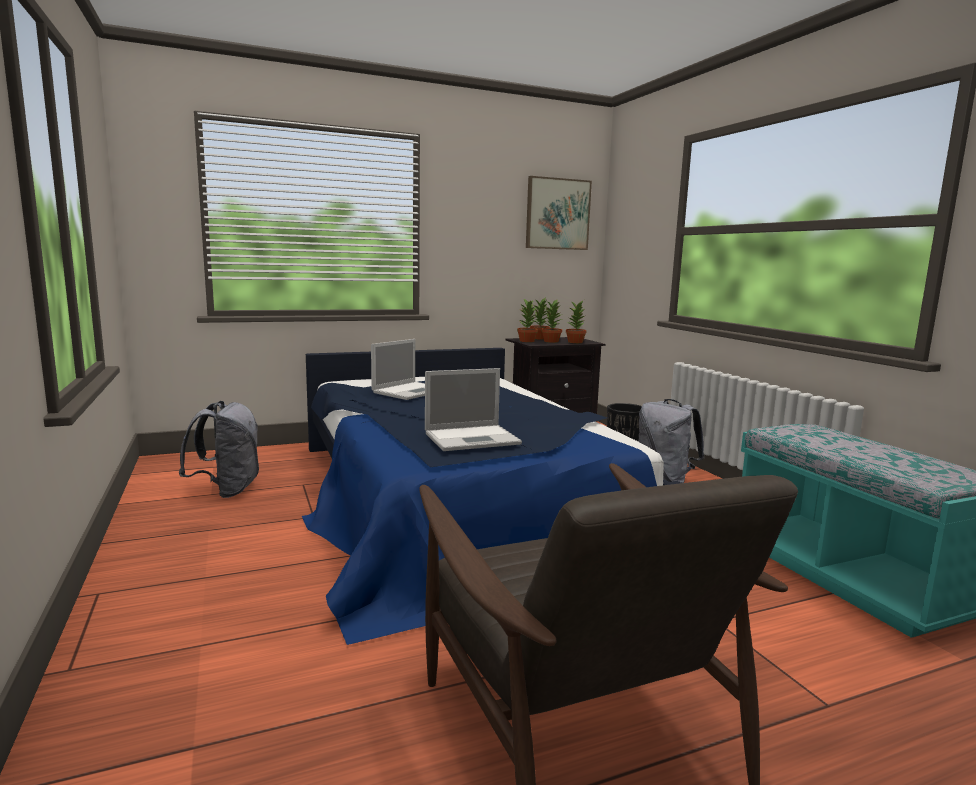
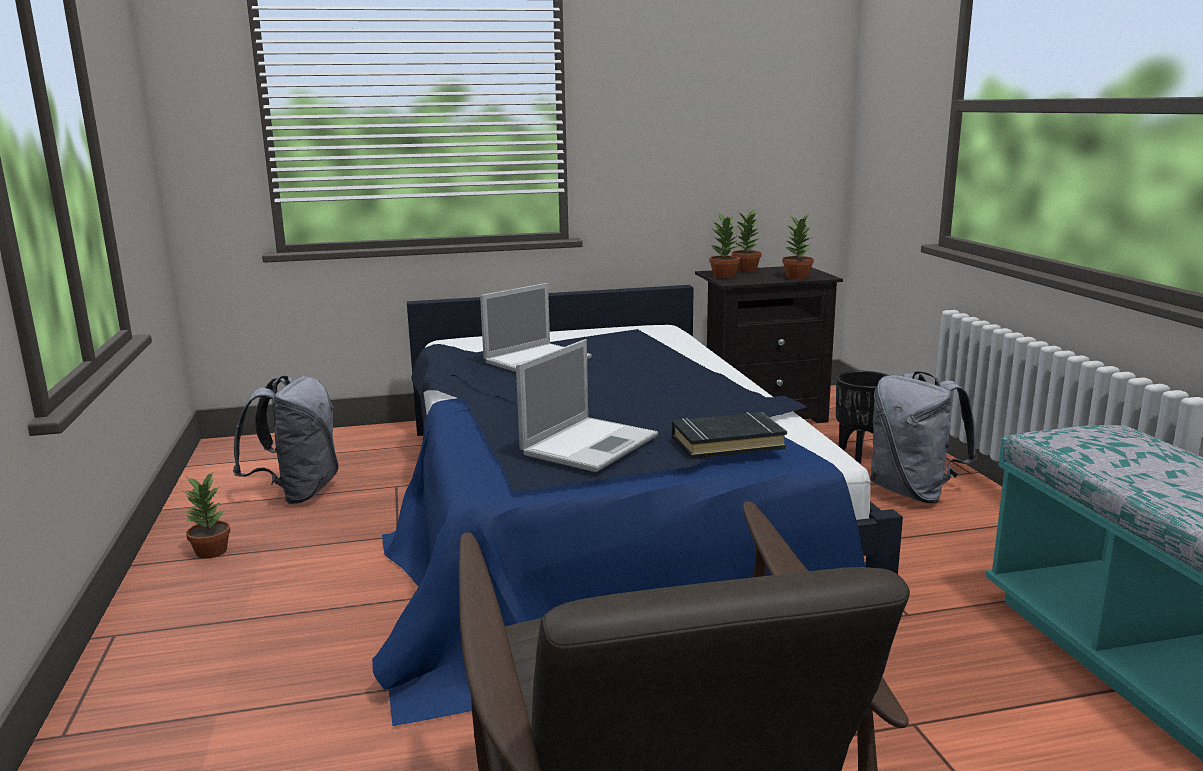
camera: 10 degrees right, 5 degrees up
(473, 438) = (591, 444): laptop -> laptop turned 45 degrees counterclockwise
(551, 341) = (761, 276): potted plant -> potted plant (212, 552)
(557, 214) = (777, 79): picture -> none
(566, 437) = (727, 443): none -> black book

